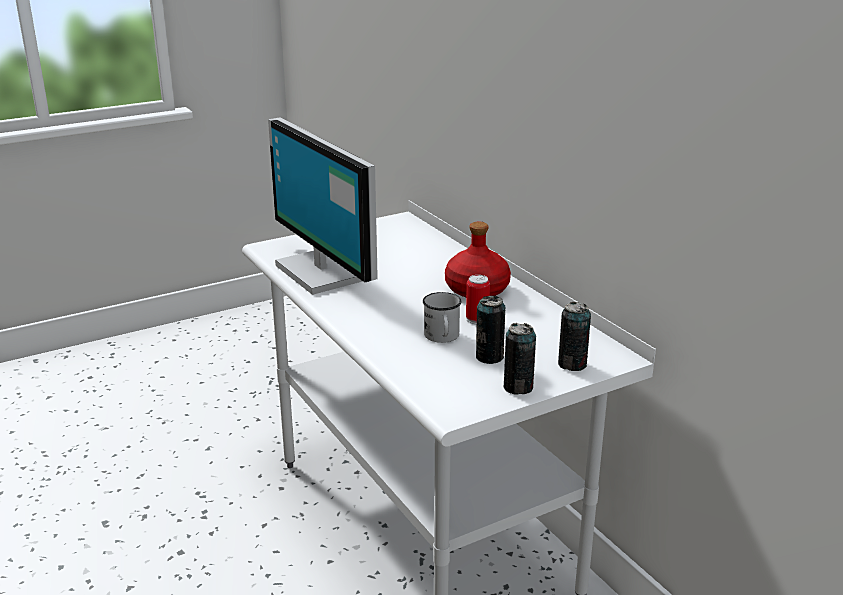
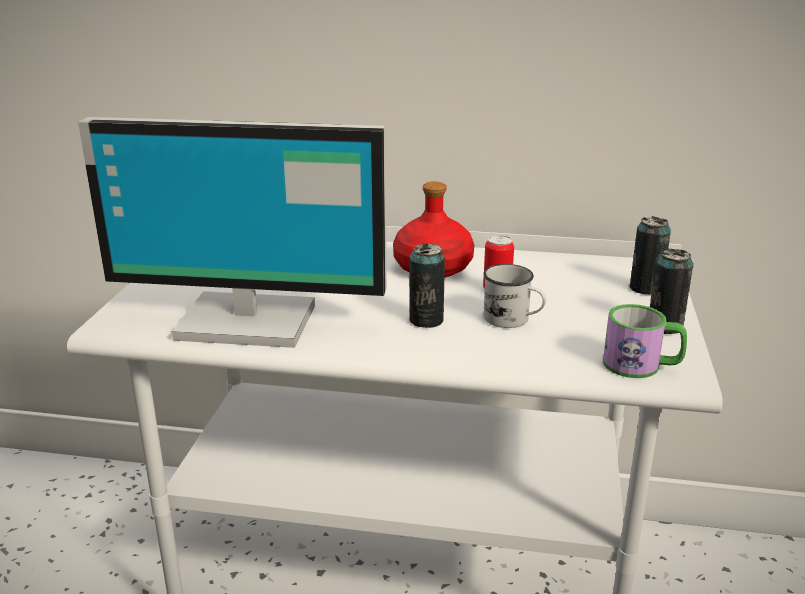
camera: 50 degrees left, 0 degrees up
(444, 395) = (642, 365): none -> mug
(489, 357) = (585, 315): can -> can (426, 320)

